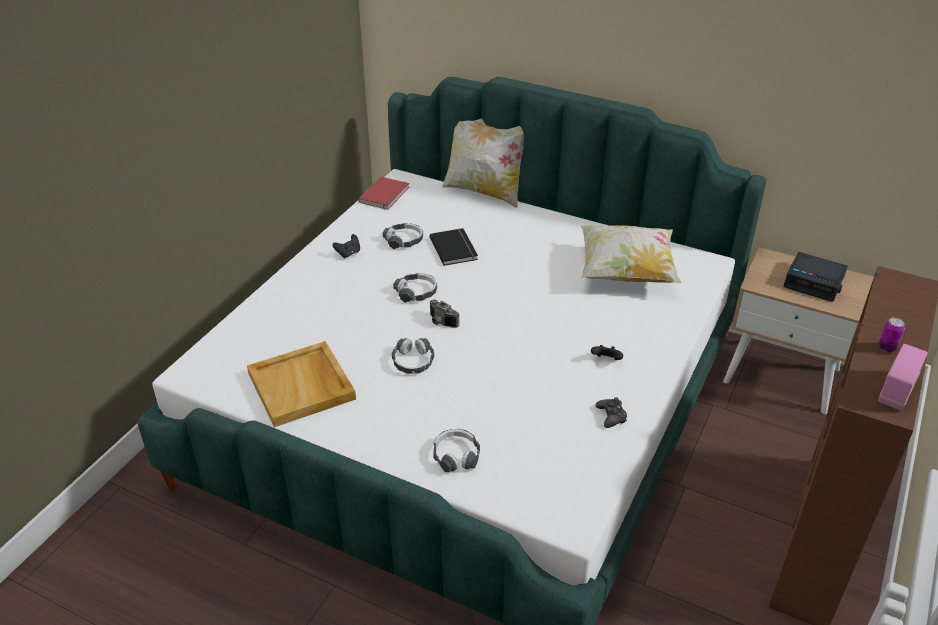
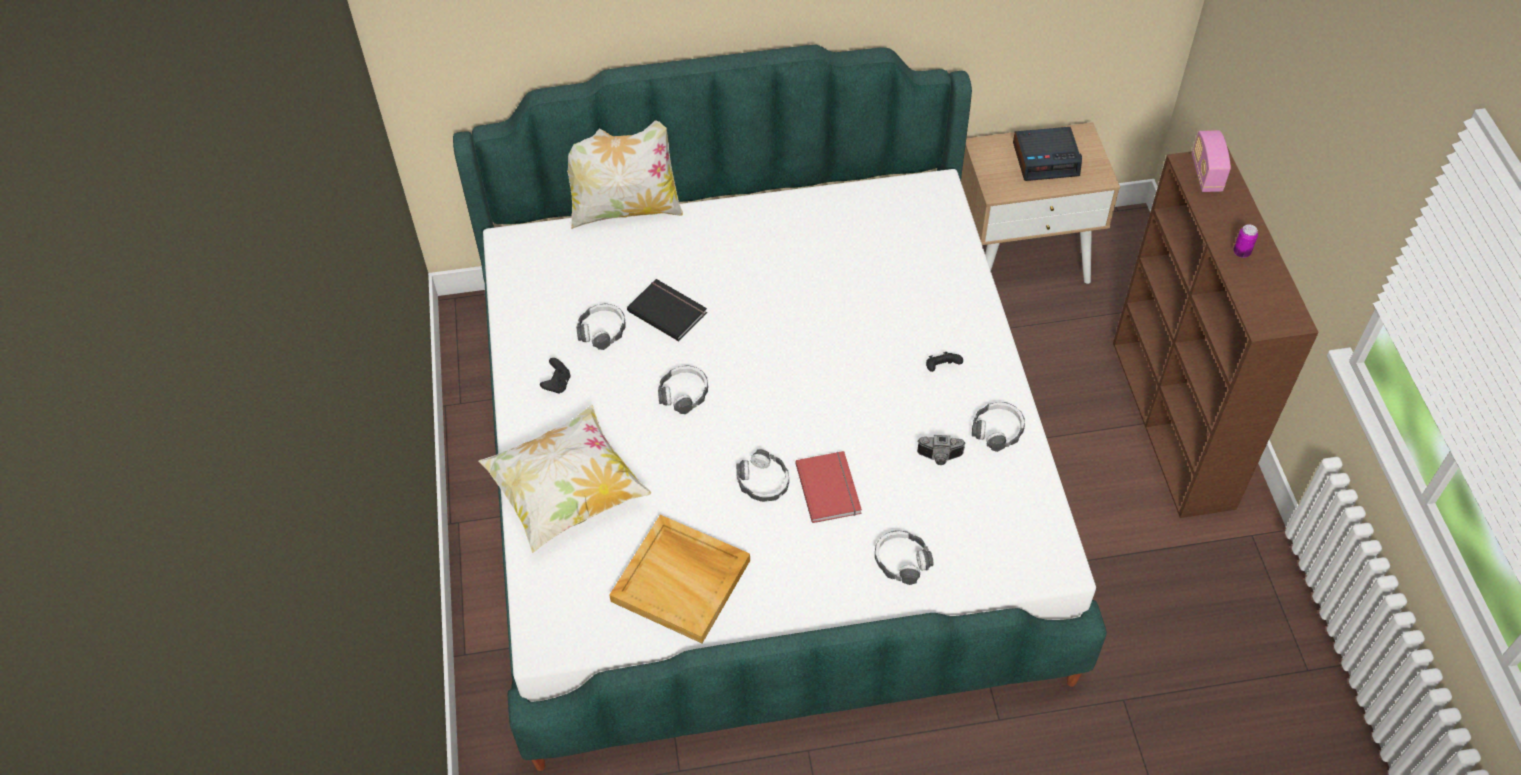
camera: 35 degrees left, 15 degrees up
(386, 195) = (516, 275): red book -> red book (830, 488)
(440, 322) = (745, 417): camera -> camera (940, 458)
(611, 416) = (997, 430): black game controller -> headphones
(626, 272) = (869, 245): pillow -> pillow (567, 494)
(896, 391) = (1280, 297): radio -> radio (1206, 174)

